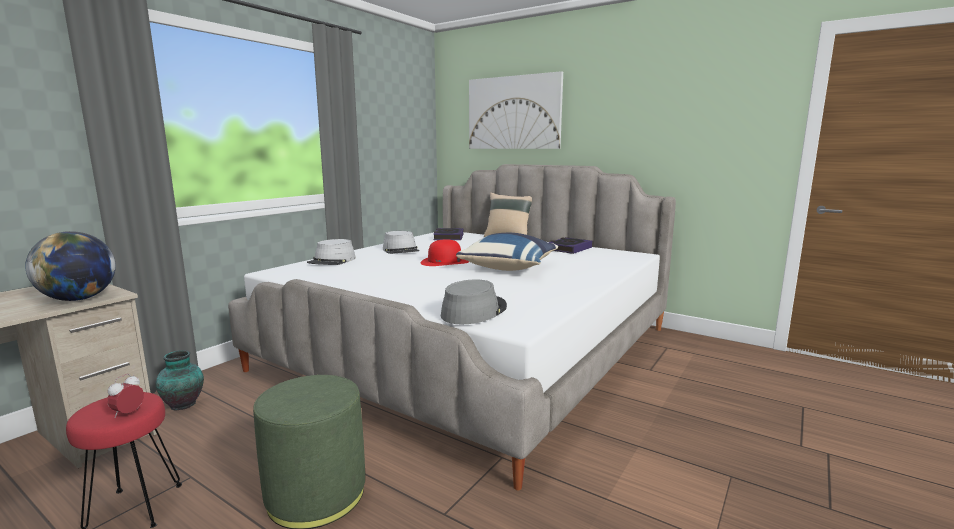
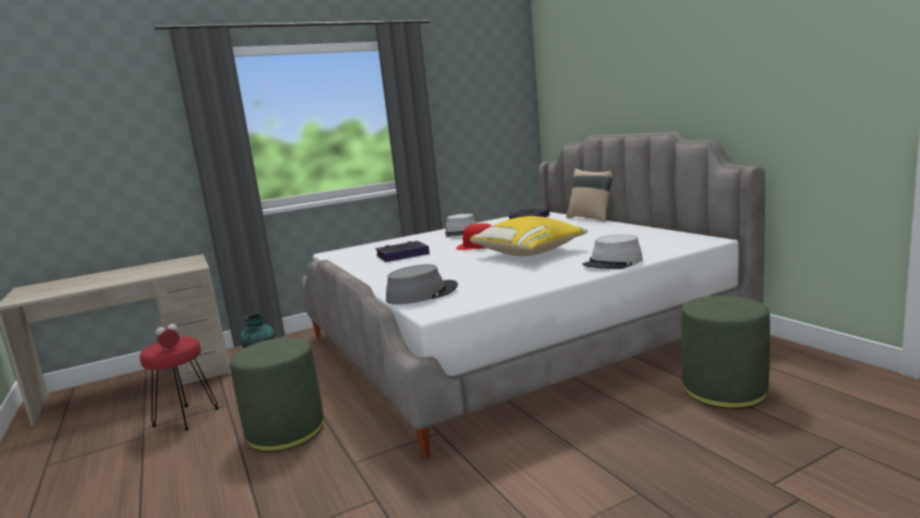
camera: 30 degrees right, 0 degrees up
(79, 299) = (176, 270): globe -> none
(332, 261) = (389, 243): grey hat -> grey hat (613, 263)
(510, 268) = (530, 253): blue pillow -> yellow pillow
(514, 113) = (601, 76): picture -> none
(568, 249) = (634, 232): book -> book (402, 255)
(688, 375) = (724, 390): none -> green ottoman

